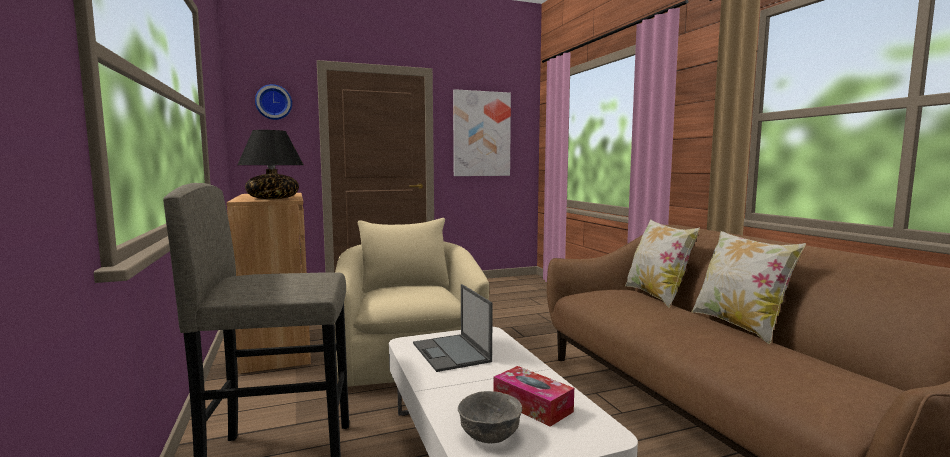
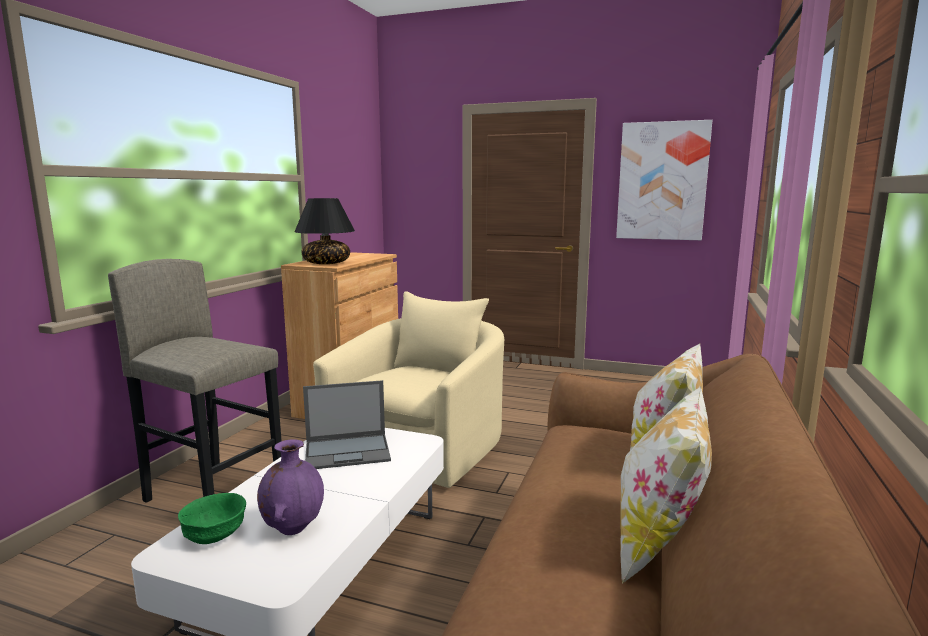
camera: 40 degrees right, 5 degrees up
(273, 102) = (421, 154): wall clock -> none
(451, 353) = (348, 451): laptop -> laptop turned 120 degrees counterclockwise
(490, 435) = (215, 536): grey bowl -> green bowl
(532, 405) = (293, 528): tissue box -> purple vase

